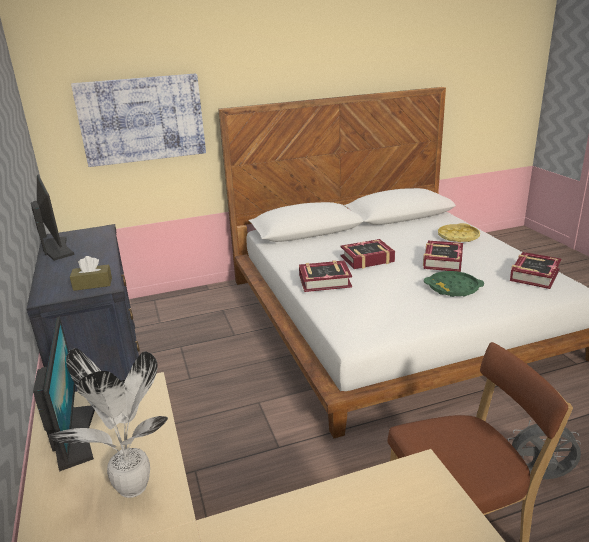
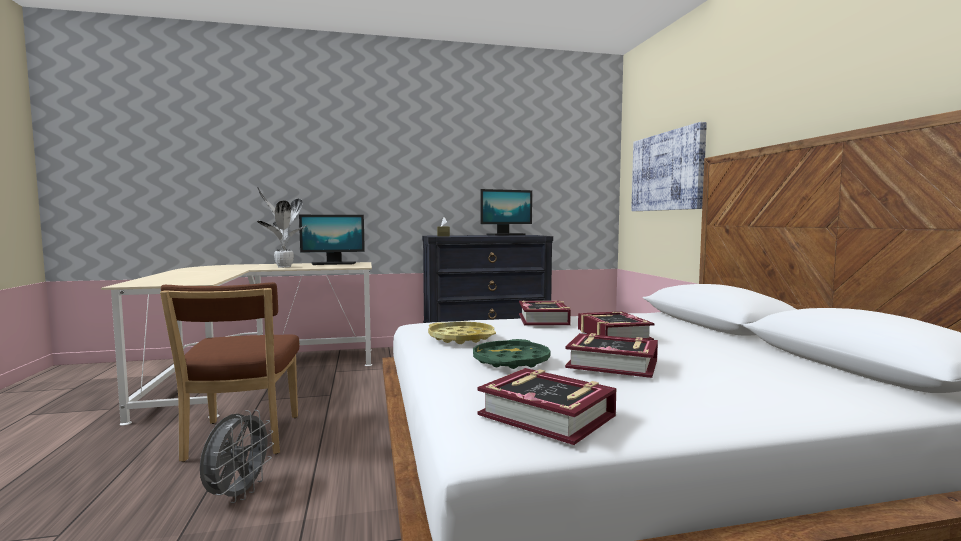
camera: 95 degrees right, 20 degrees down
(458, 237) = (755, 388): yellow tray -> yellow tray (461, 338)

